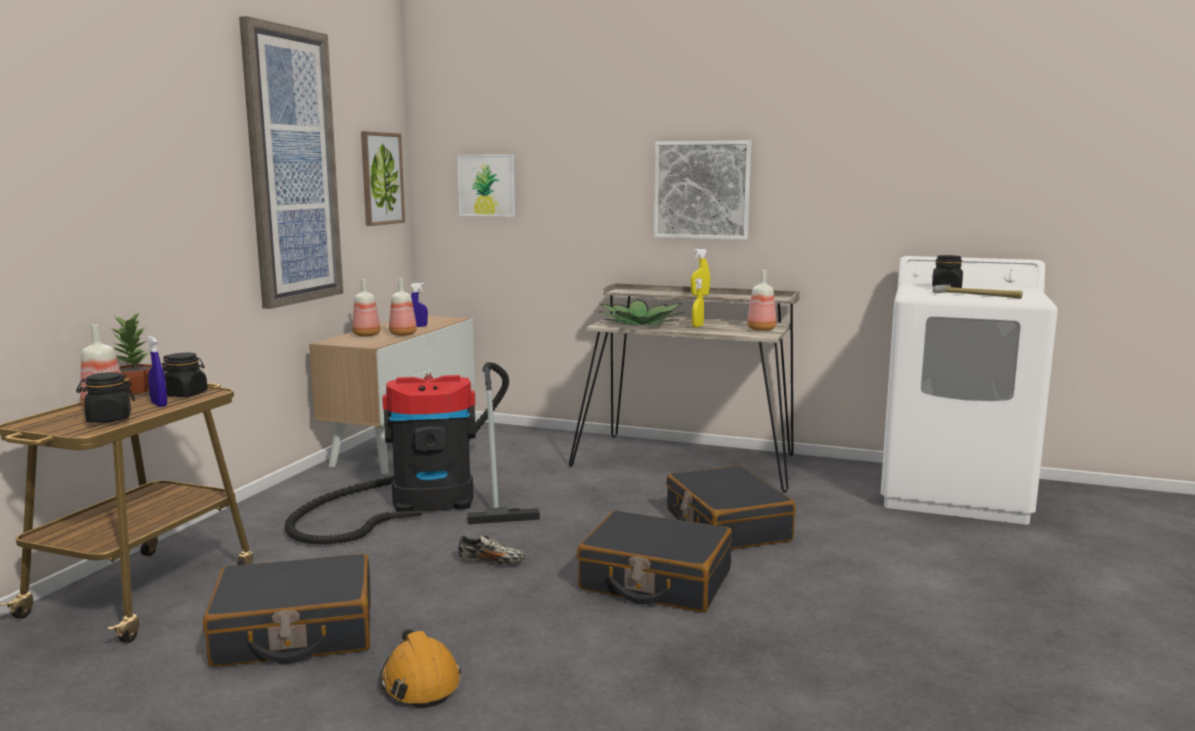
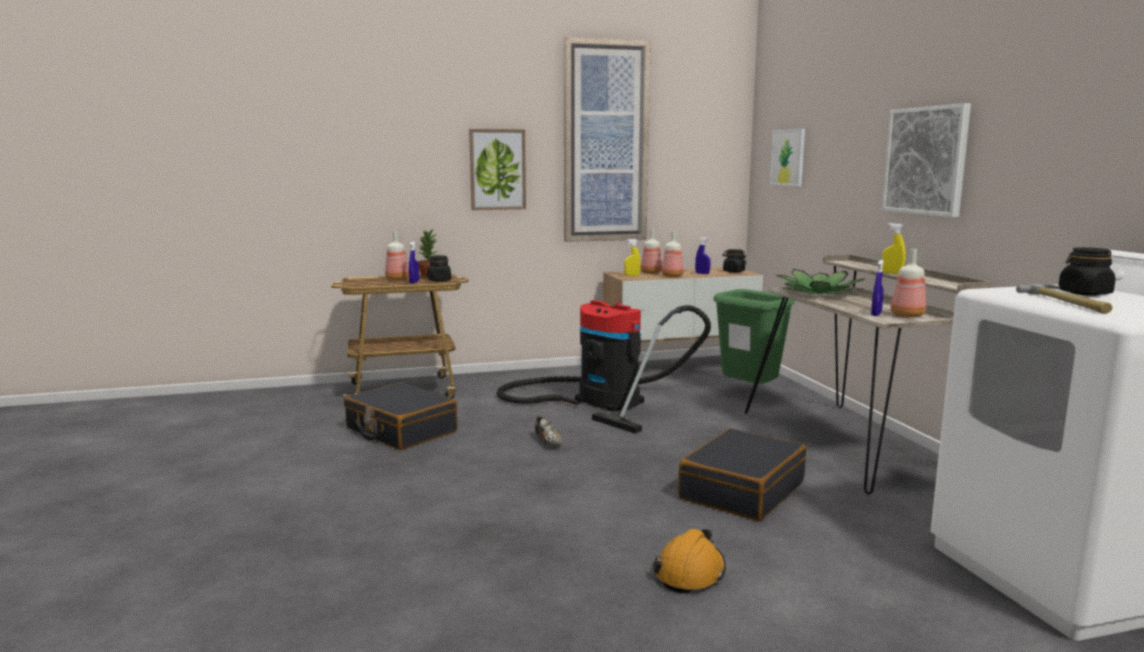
camera: 55 degrees right, 0 degrees up
(109, 419) = (375, 283): black jar -> black jar (733, 271)
(381, 178) = (711, 151): picture -> picture (497, 169)
(420, 682) = (380, 472): orange hard hat -> orange hard hat (690, 573)
(527, 449) = (749, 394): none -> green trash can
(655, 581) = (596, 493): black suitcase -> none
(697, 326) = (859, 303): yellow spray bottle -> yellow spray bottle (632, 276)
(745, 332) = (876, 314): none -> blue spray bottle

